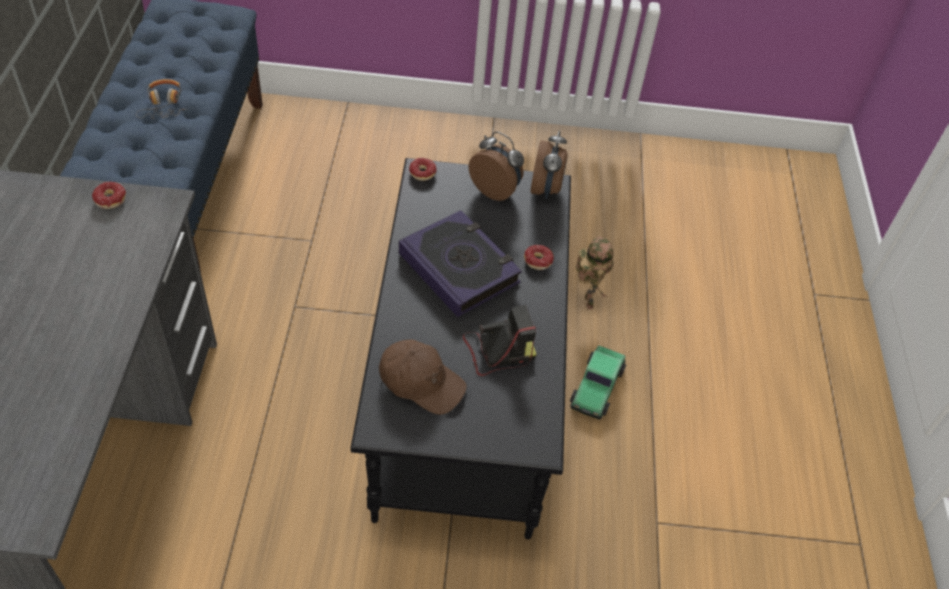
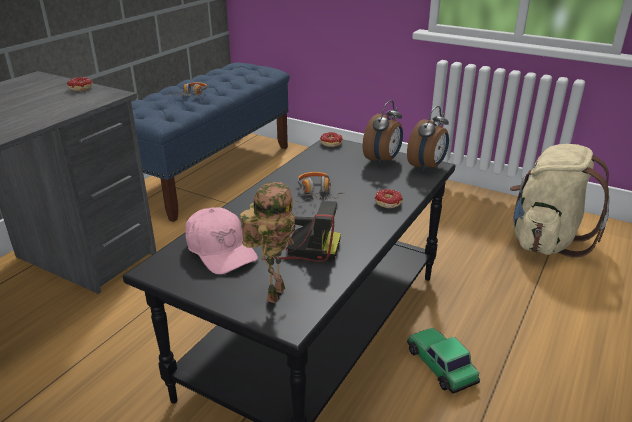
camera: 30 degrees right, 20 degrees down
(421, 382) = (220, 250): brown cap -> pink cap
(459, 268) = (315, 193): book -> headphones
(496, 190) = (383, 160): alarm clock -> alarm clock turned 60 degrees clockwise
(586, 301) = (463, 300): toy robot -> toy robot (273, 292)
(597, 387) = (440, 364): toy car -> toy car turned 105 degrees clockwise
(634, 192) = (545, 240): none -> beige backpack

